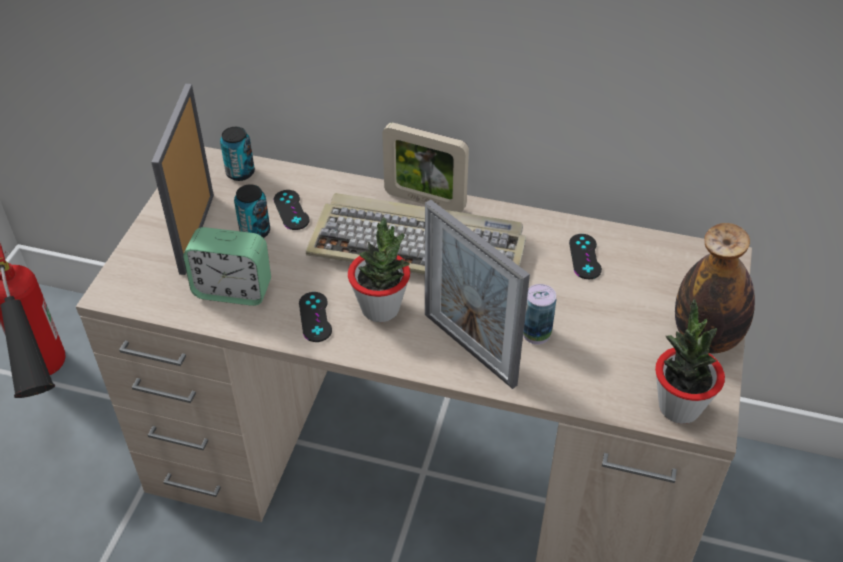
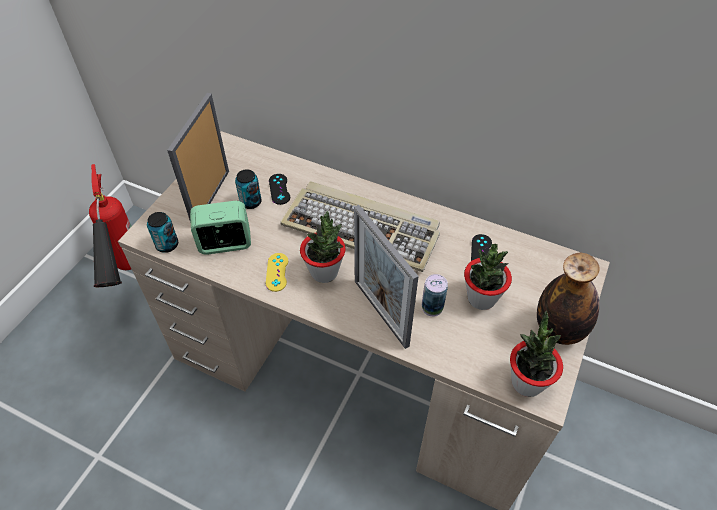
camera: 10 degrees right, 5 degrees up
(233, 290) = (225, 244): alarm clock -> alarm clock turned 150 degrees clockwise
(240, 173) = (251, 157): can -> can (167, 245)
(315, 317) = (277, 272): black game controller -> yellow game controller
(425, 201) = (374, 194): picture frame -> none
(598, 313) = (481, 298): none -> potted plant

